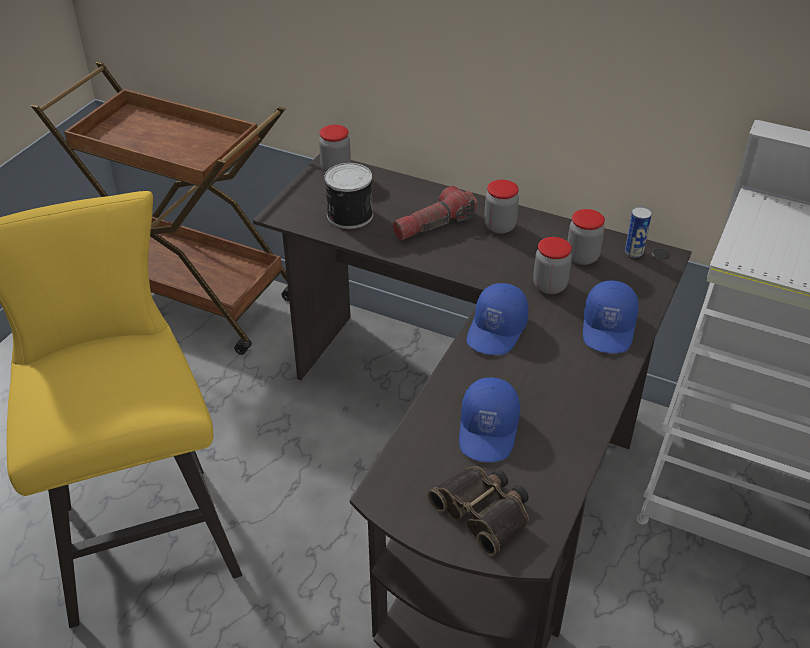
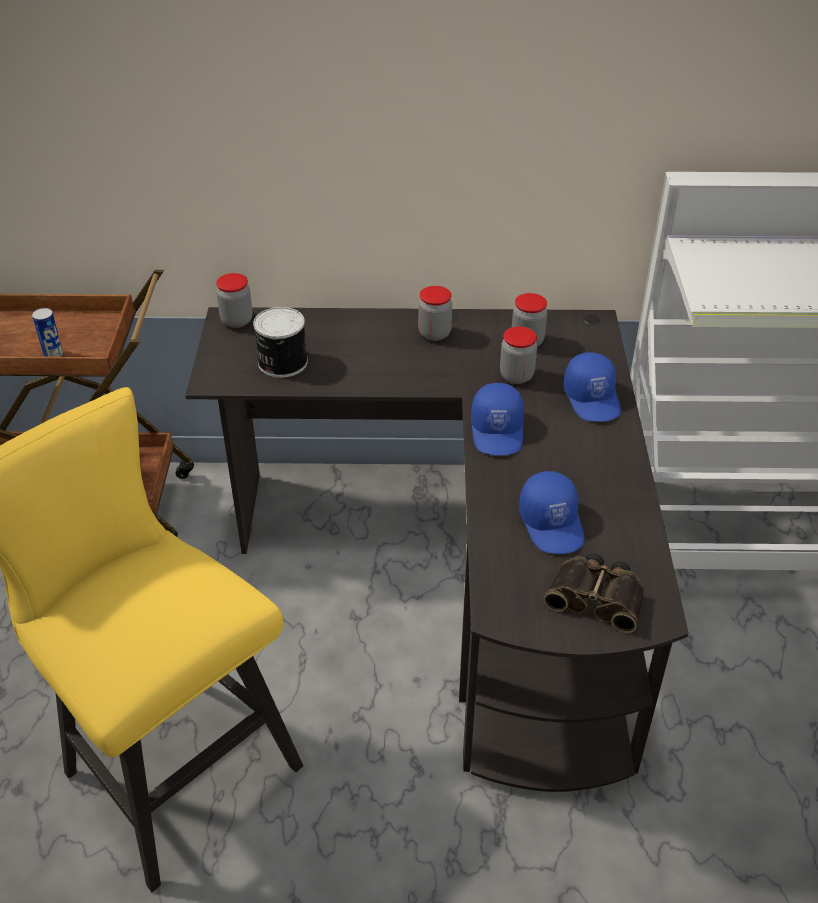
camera: 25 degrees left, 0 degrees up
(434, 225) = (372, 349): flashlight -> none
(634, 252) = (568, 324): can -> can (53, 354)

